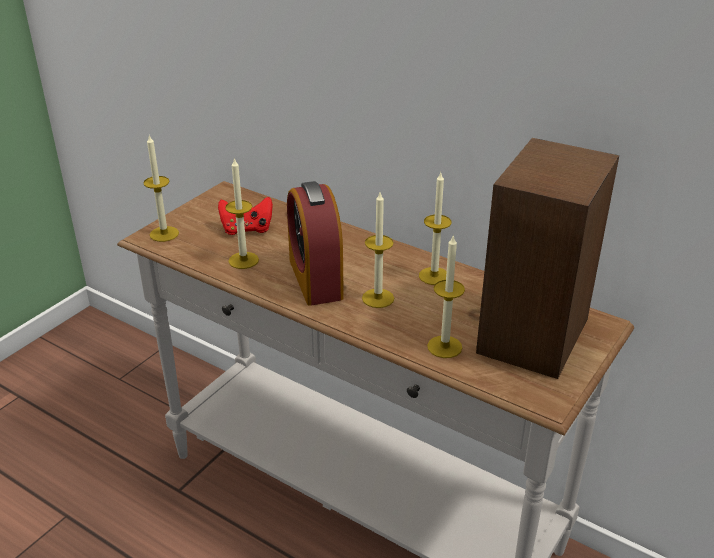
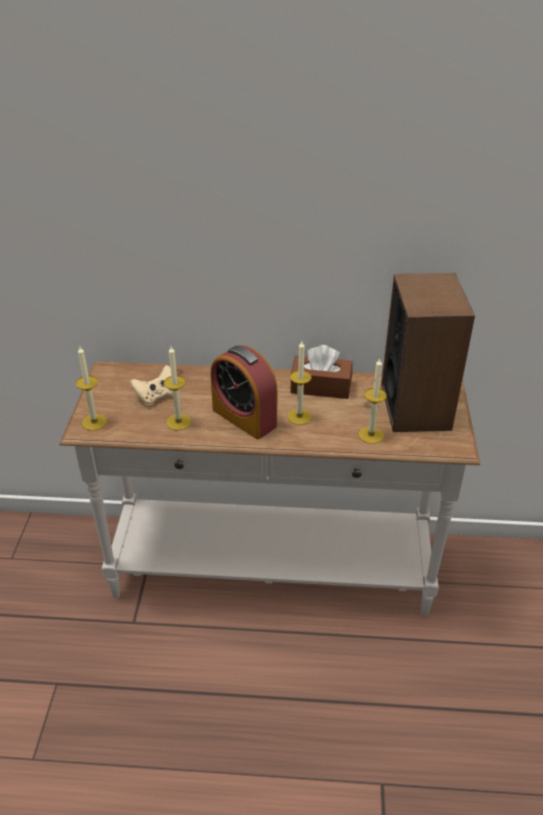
camera: 30 degrees left, 5 degrees up
(247, 229) = (156, 396): red game controller -> beige game controller
(434, 276) = (321, 387): candle -> brown tissue box

